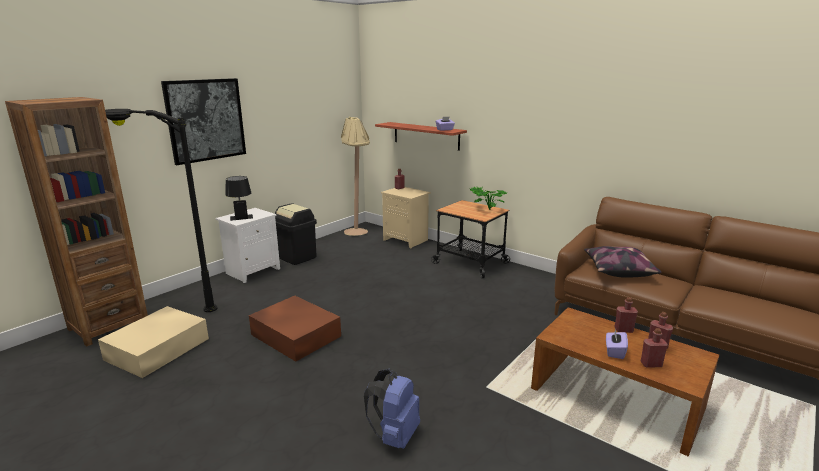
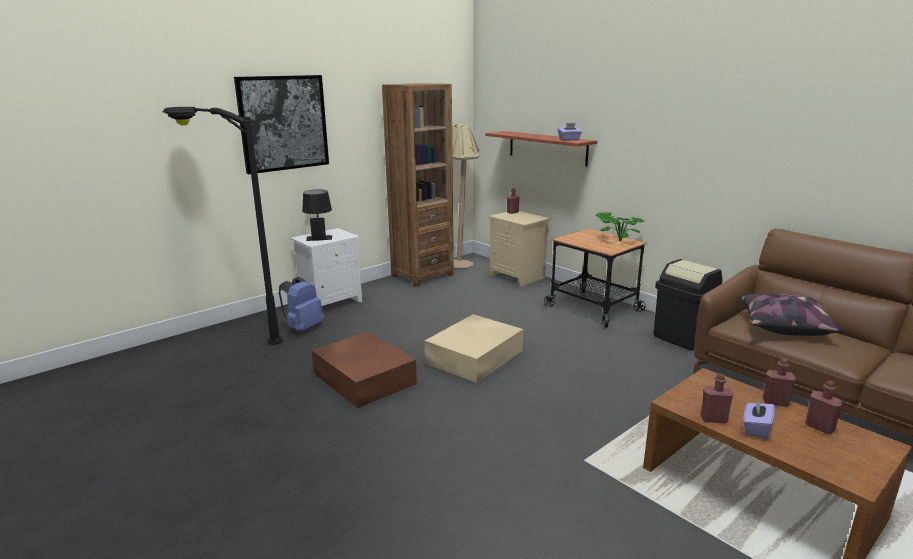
camera: 10 degrees right, 0 degrees up
(108, 325) = (164, 351): brown bookcase -> brown bookcase (422, 275)
(159, 348) = (211, 380): beige storage box -> beige storage box (475, 356)
(297, 257) = (384, 289): black trash can -> black trash can (683, 337)
(394, 436) = (457, 507): blue backpack -> blue backpack (303, 328)
(651, 364) = (805, 450): red bottle -> red bottle (713, 419)

